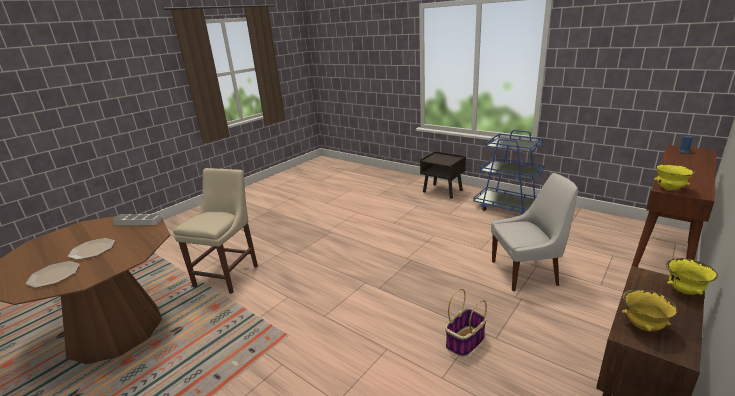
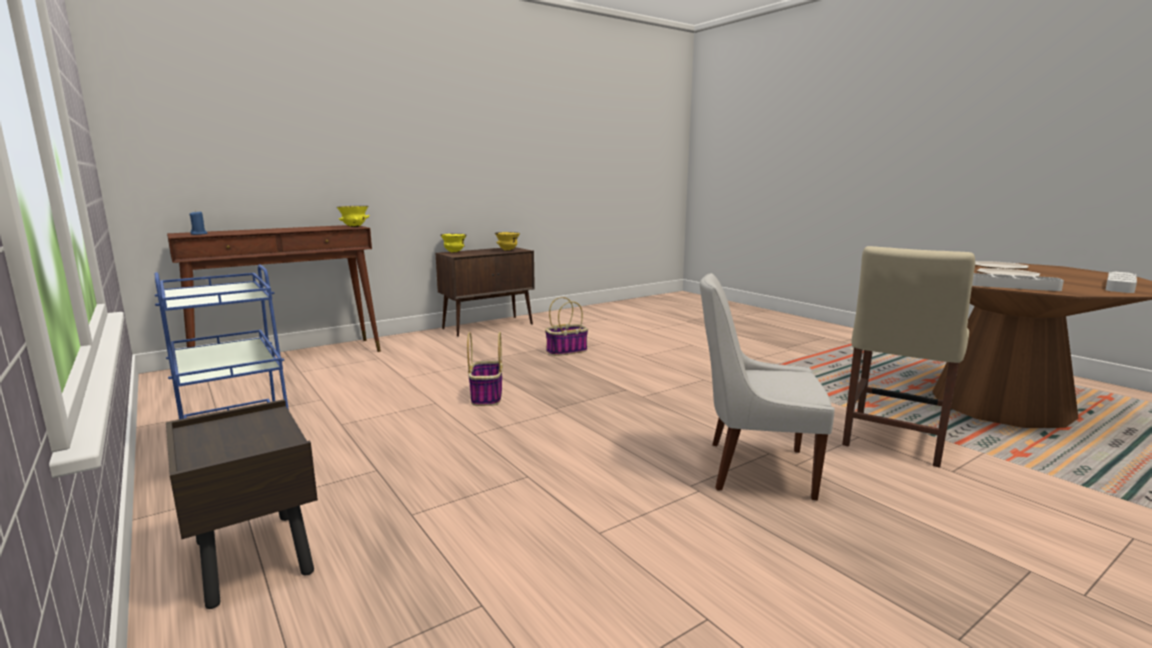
camera: 165 degrees left, 10 degrees down
(64, 235) = (1120, 286): none -> grey tray
(459, 260) = (486, 396): none -> basket
(526, 272) = (428, 375): white chair -> white chair (754, 469)

